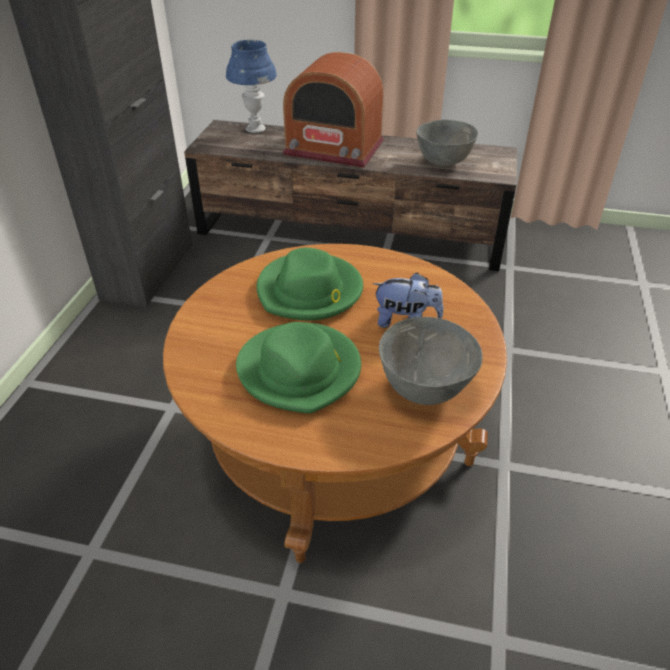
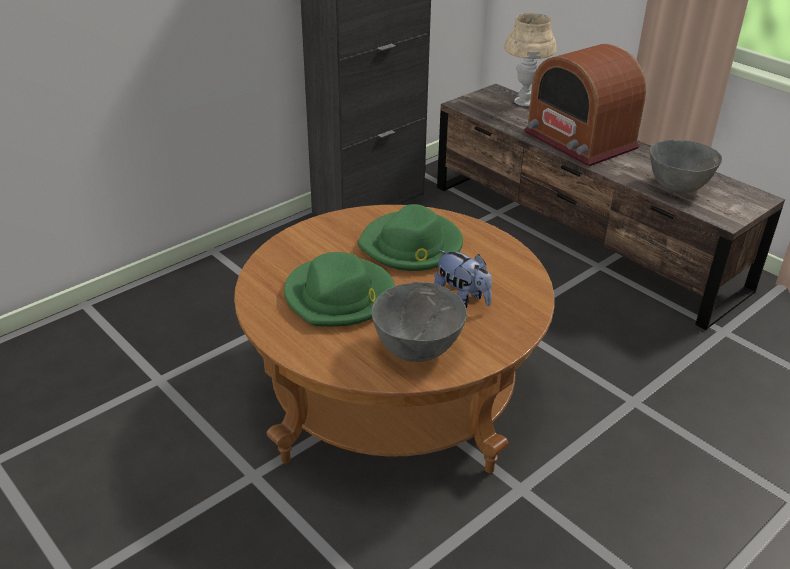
camera: 35 degrees right, 5 degrees down
(255, 129) = (524, 102): blue table lamp -> beige table lamp

